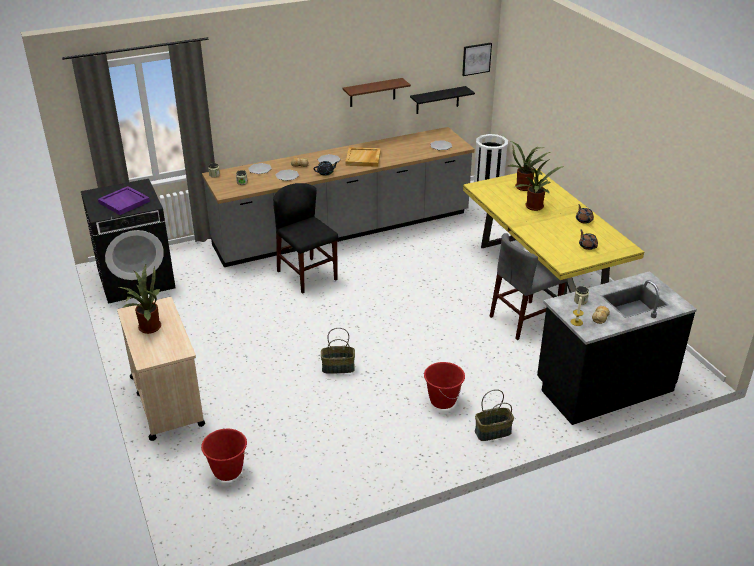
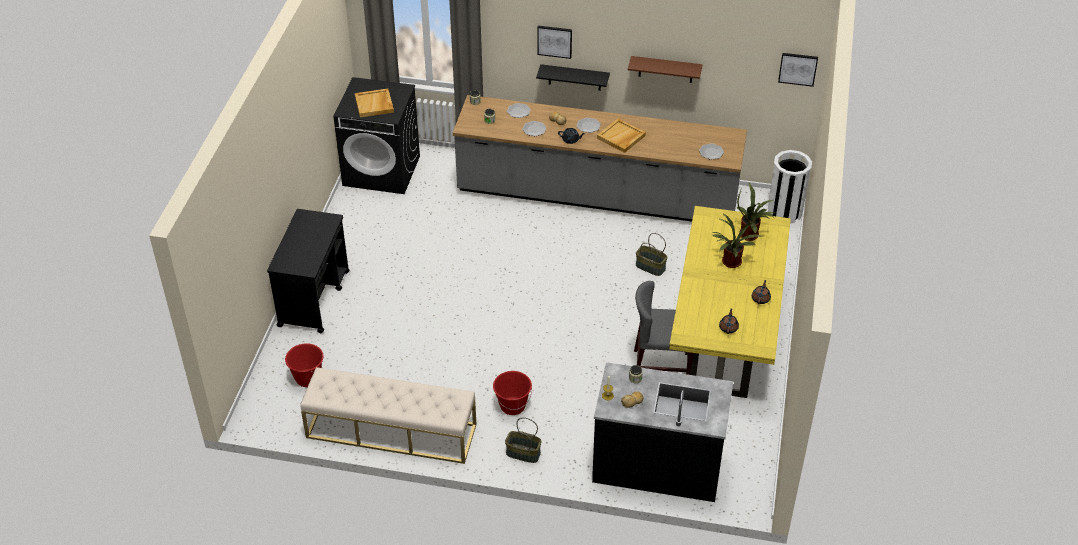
camera: 35 degrees right, 10 degrees up
(124, 202) = (374, 104): purple tray -> beige tray
(147, 327) = (303, 236): potted plant -> none
(166, 400) = (314, 298): beige cart -> black cart
(273, 92) = (554, 41): none -> picture
(307, 275) = (520, 231): black chair -> none
(338, 368) = (460, 334): basket -> basket (650, 267)
(357, 475) = (391, 431): none -> beige bench
(437, 100) = (745, 97): black shelf -> black shelf (574, 77)

